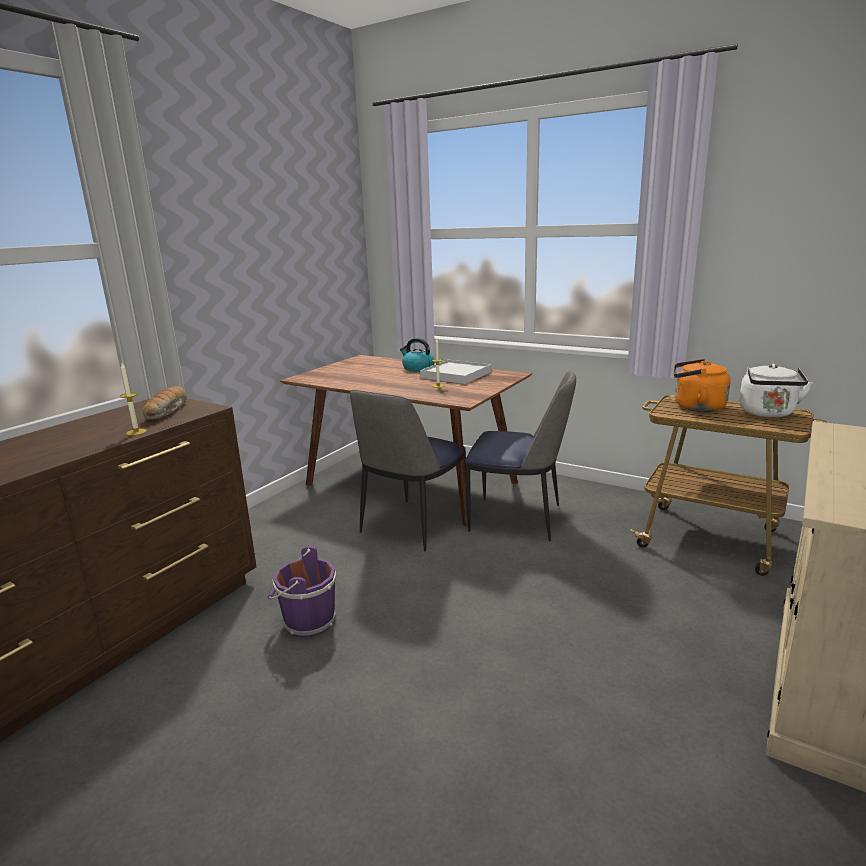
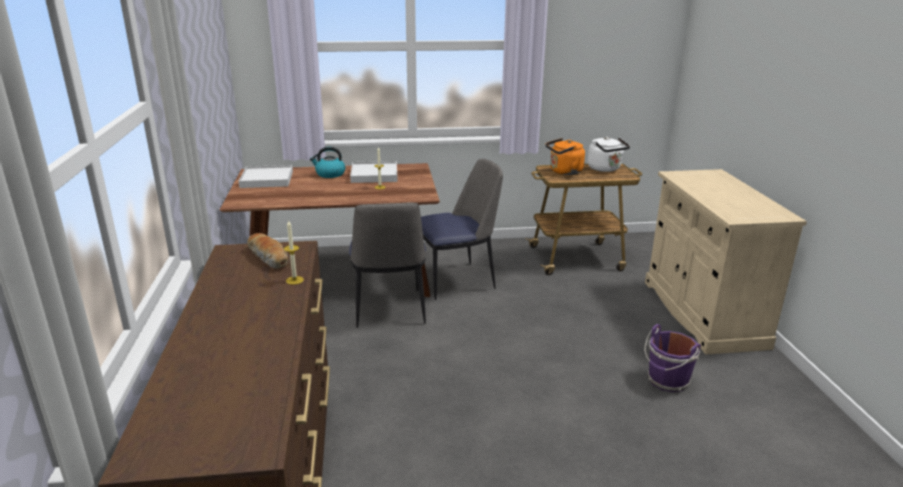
camera: 40 degrees left, 5 degrees up
(307, 621) = (412, 398): purple bucket -> purple bucket (667, 381)
(360, 365) = (267, 179): none -> white tray

